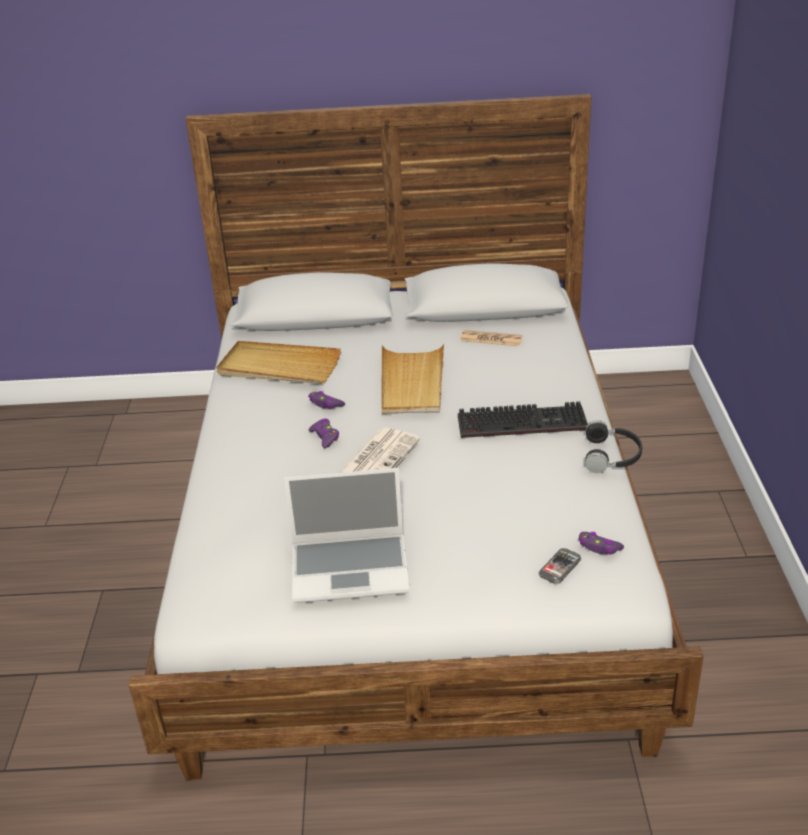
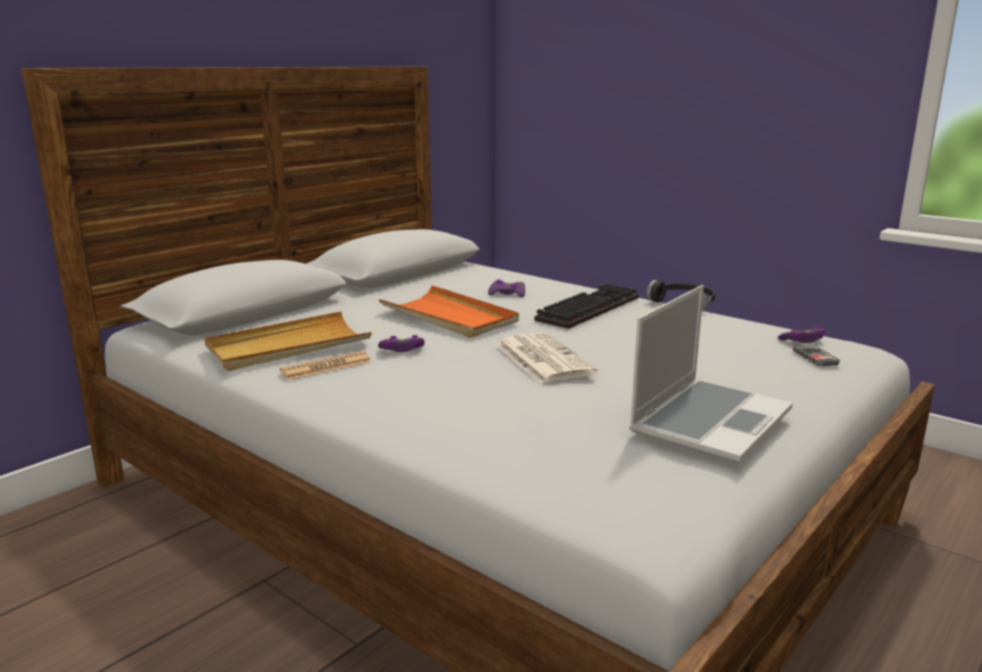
camera: 50 degrees left, 15 degrees down
(325, 437) = (456, 366): purple game controller -> purple game controller (507, 294)
(412, 383) = (449, 316): beige tray -> orange tray
(491, 339) = (449, 283): newspaper -> newspaper (326, 367)

